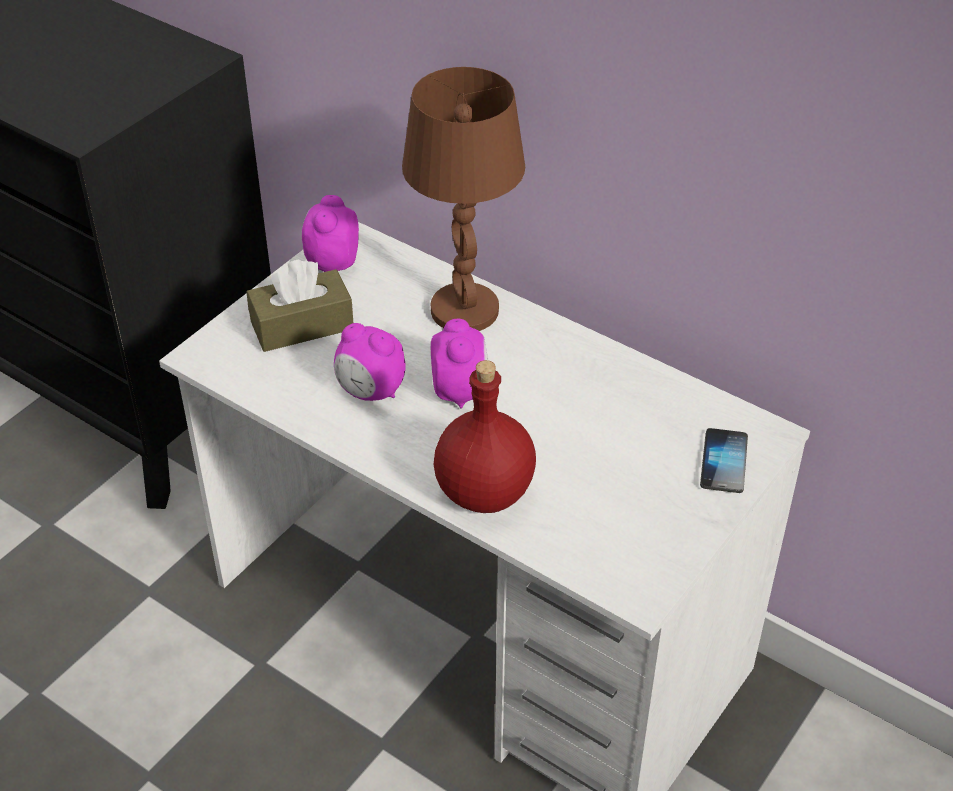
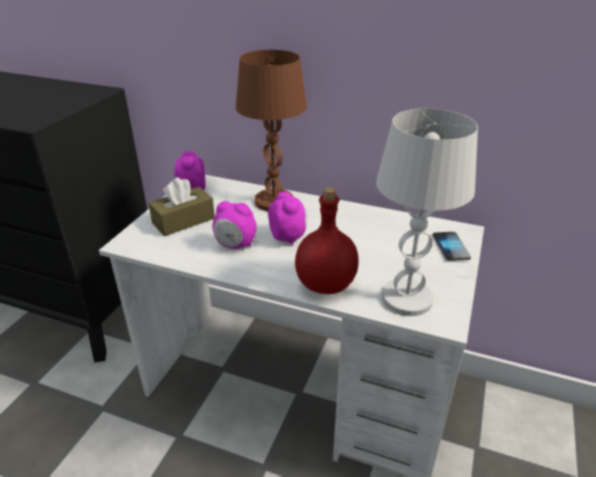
camera: 15 degrees left, 10 degrees down
(600, 542) = (407, 298): none -> white table lamp

